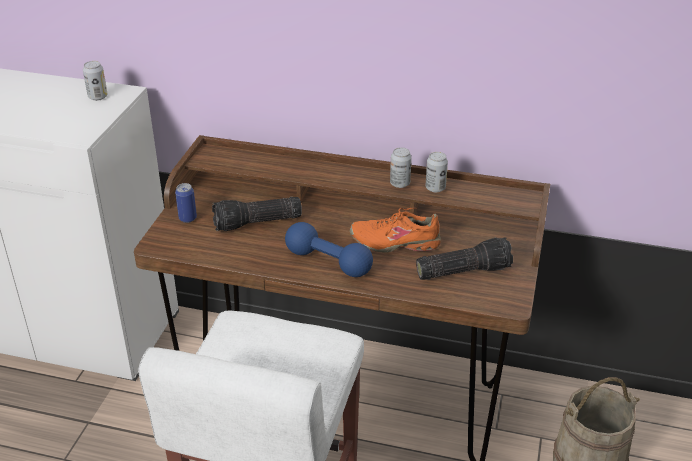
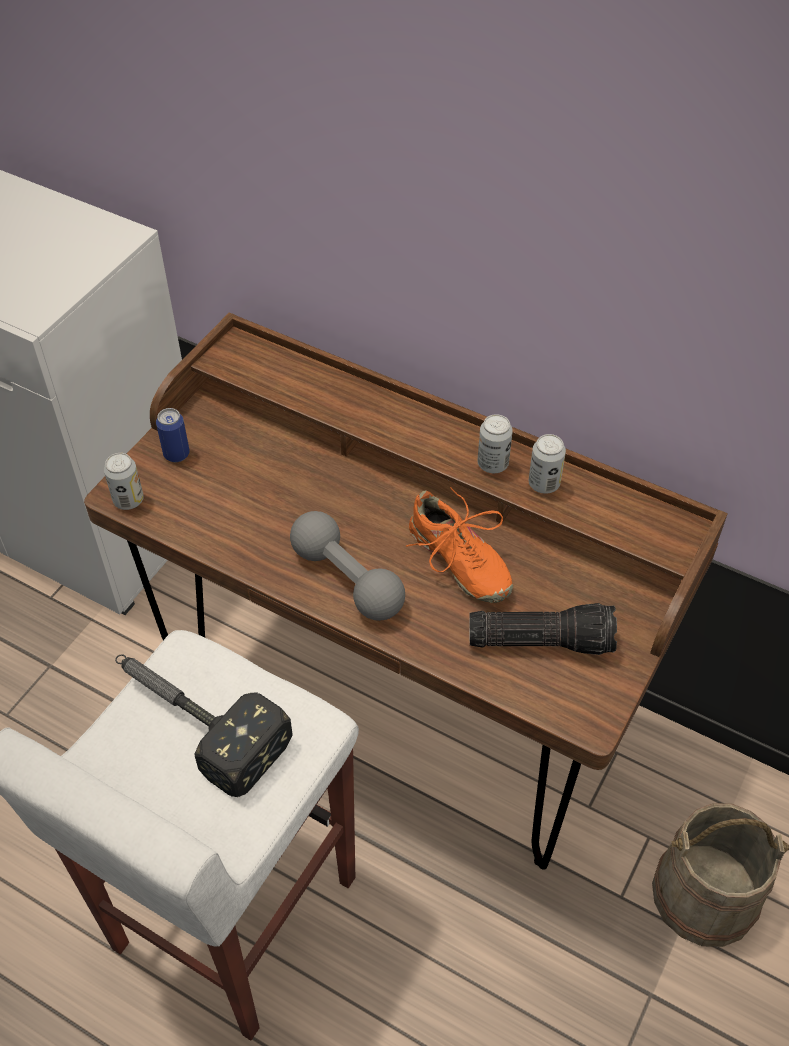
camera: 15 degrees right, 15 degrees up
(98, 97) = (82, 239): can -> can (128, 500)
(255, 353) = (192, 719): none -> hammer
(257, 223) = (270, 484): flashlight -> none
(328, 262) = (347, 579): blue dumbbell -> grey dumbbell
(395, 242) = (458, 562): orange shoe -> orange shoe turned 150 degrees counterclockwise

